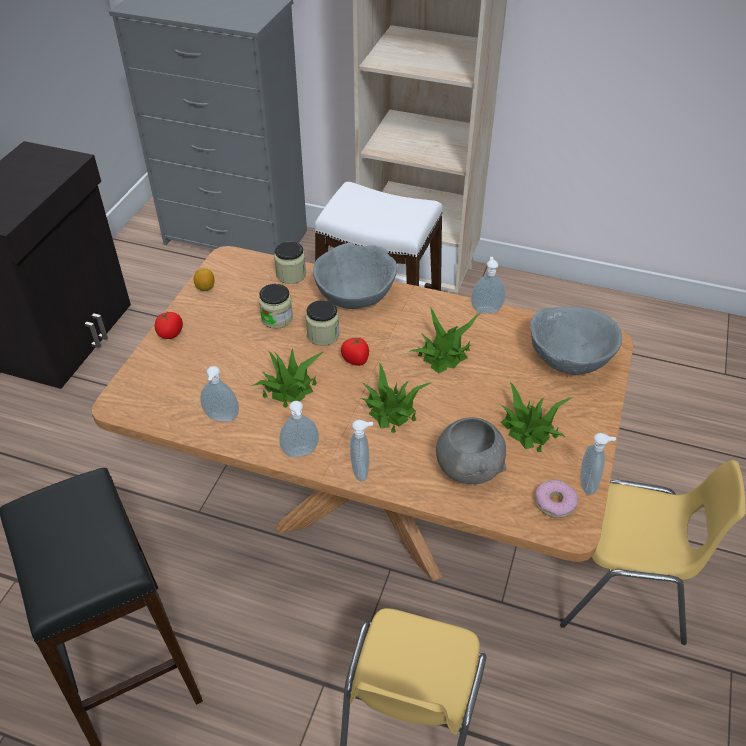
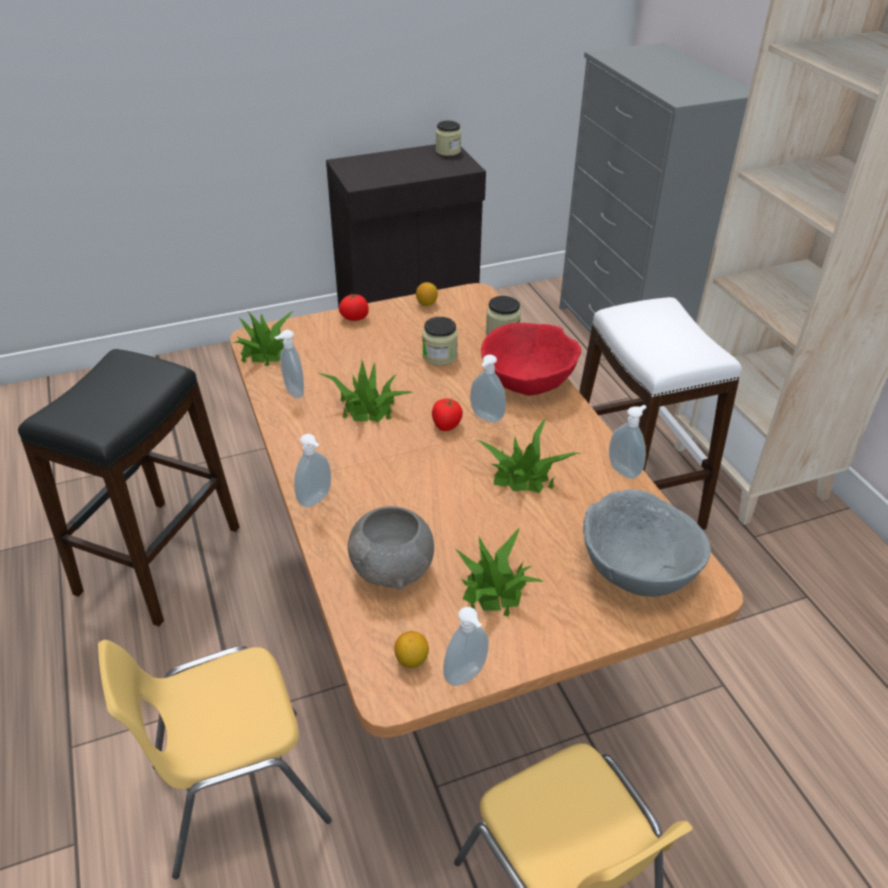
camera: 50 degrees right, 5 degrees down
(301, 453) = (299, 454): soap dispenser -> soap dispenser (485, 418)
(323, 335) = (452, 390): jar -> jar (448, 151)
(355, 295) = (528, 380): grey bowl -> red bowl
(391, 411) = (408, 479): potted plant -> potted plant (265, 351)
(555, 503) = (412, 660): donut -> lemon

